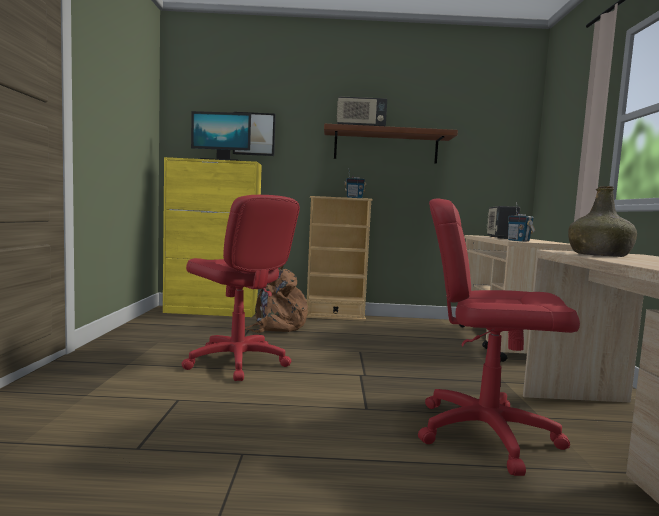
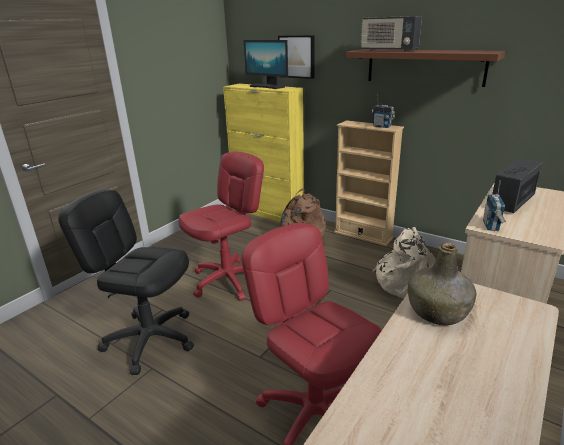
camera: 35 degrees right, 20 degrees up
(199, 428) = (150, 339): none -> black office chair
(237, 362) = (228, 280): red office chair -> red office chair turned 120 degrees counterclockwise
(415, 338) = (405, 282): none -> beige backpack

